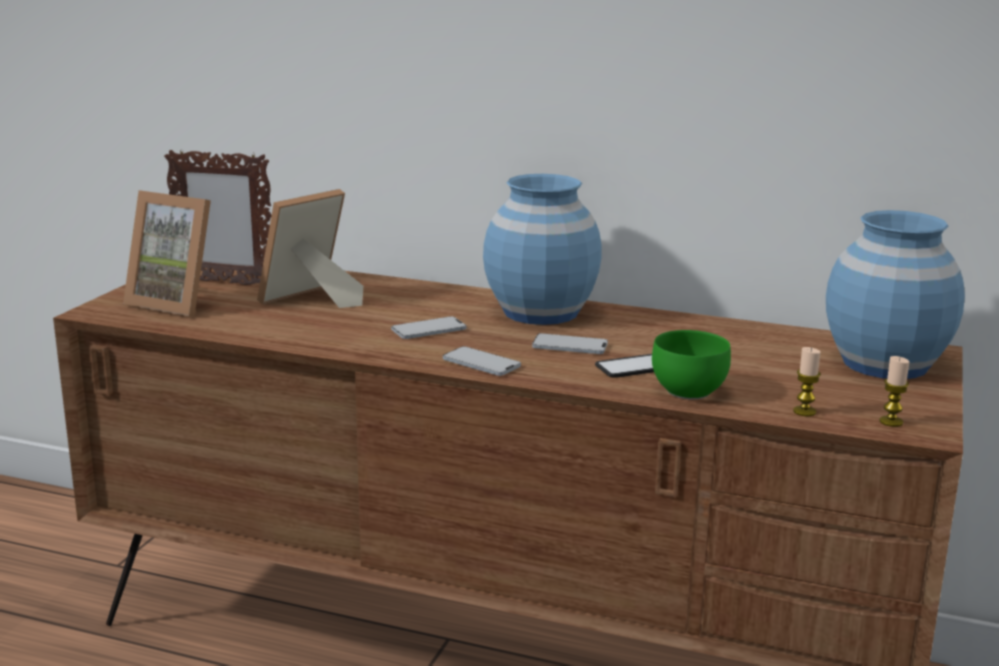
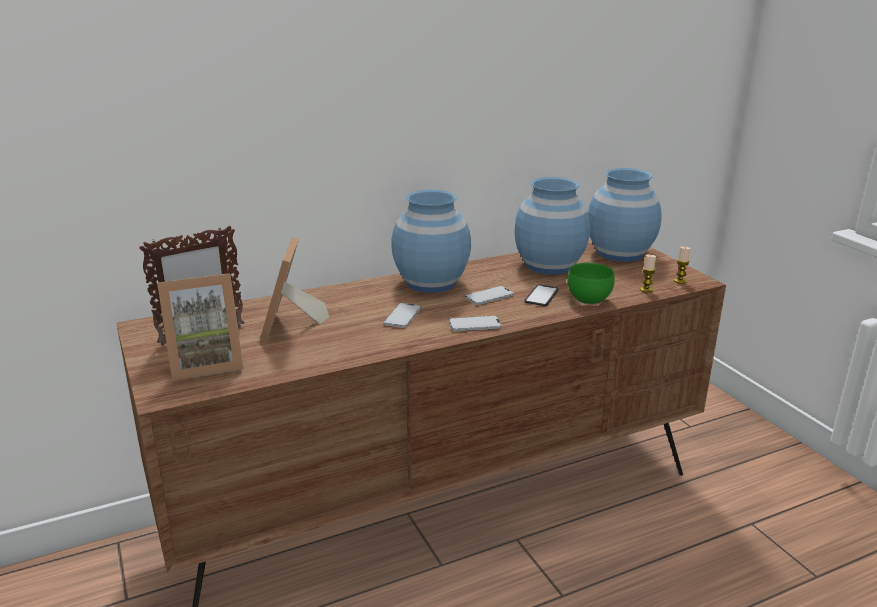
camera: 45 degrees left, 5 degrees up
(737, 343) = (549, 265): none -> blue vase

